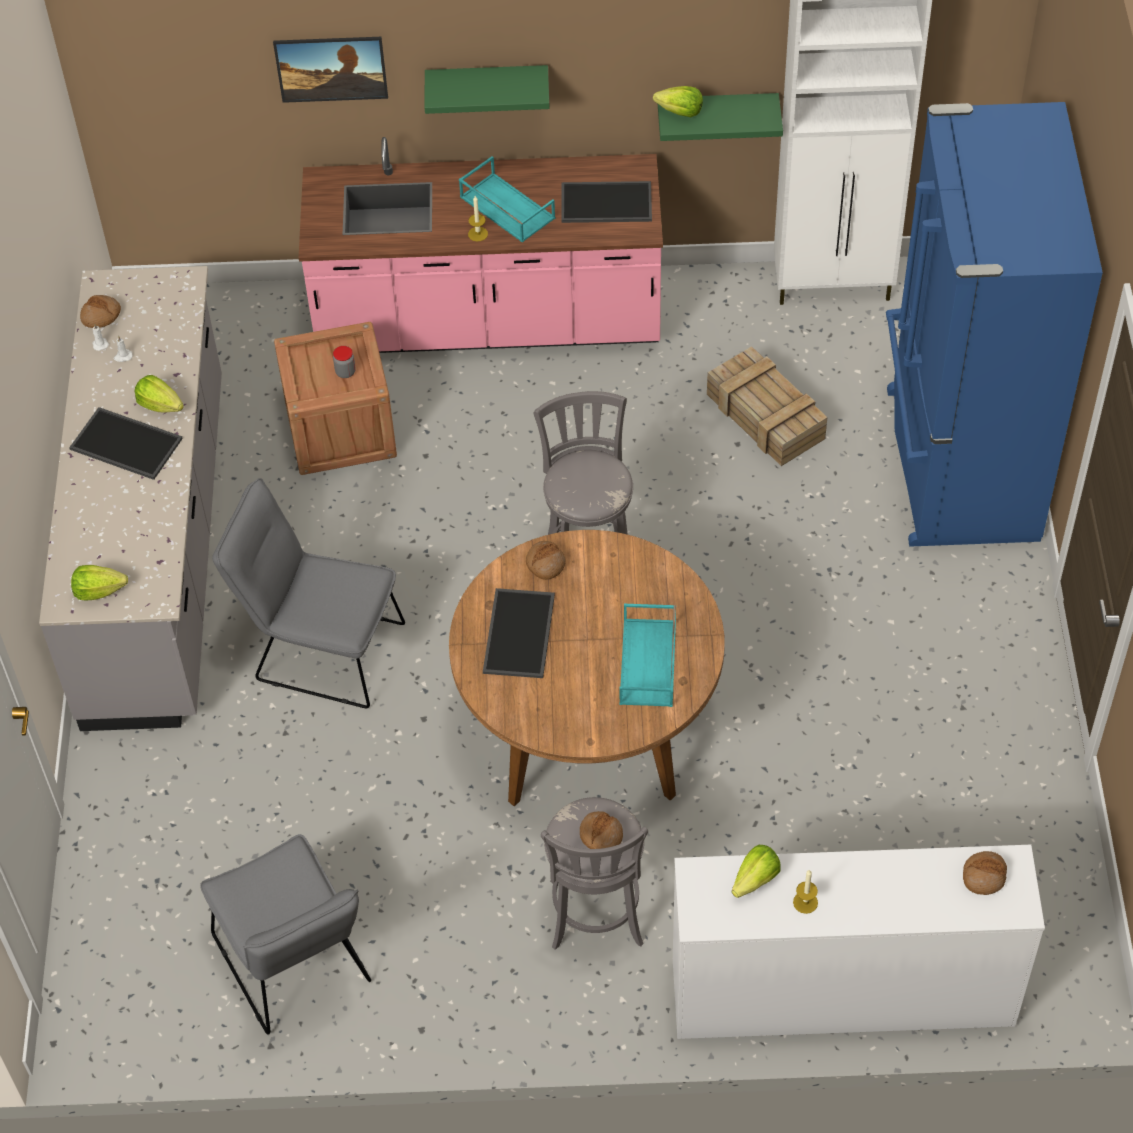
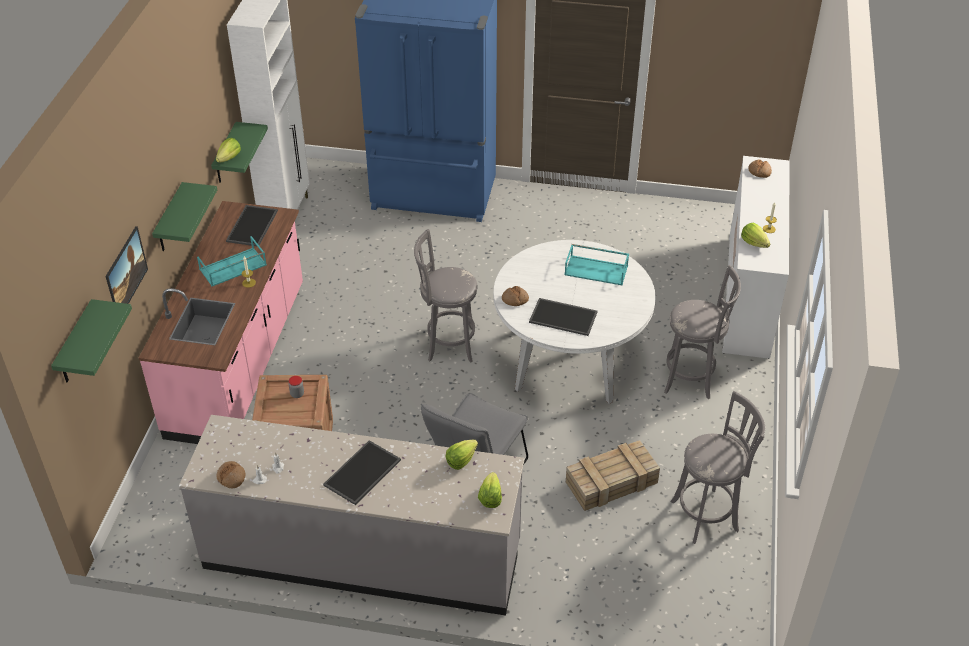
camera: 80 degrees left, 10 degrees down
(160, 405) = (333, 451): lettuce -> lettuce (461, 460)
(166, 62) = (75, 345): none -> green shelf
(296, 967) = (708, 515): grey chair -> grey stool
(589, 732) = (569, 362): brown dining table -> white dining table
(601, 835) = (699, 312): bread -> none
(763, 415) = (369, 257): crate -> crate (610, 483)

